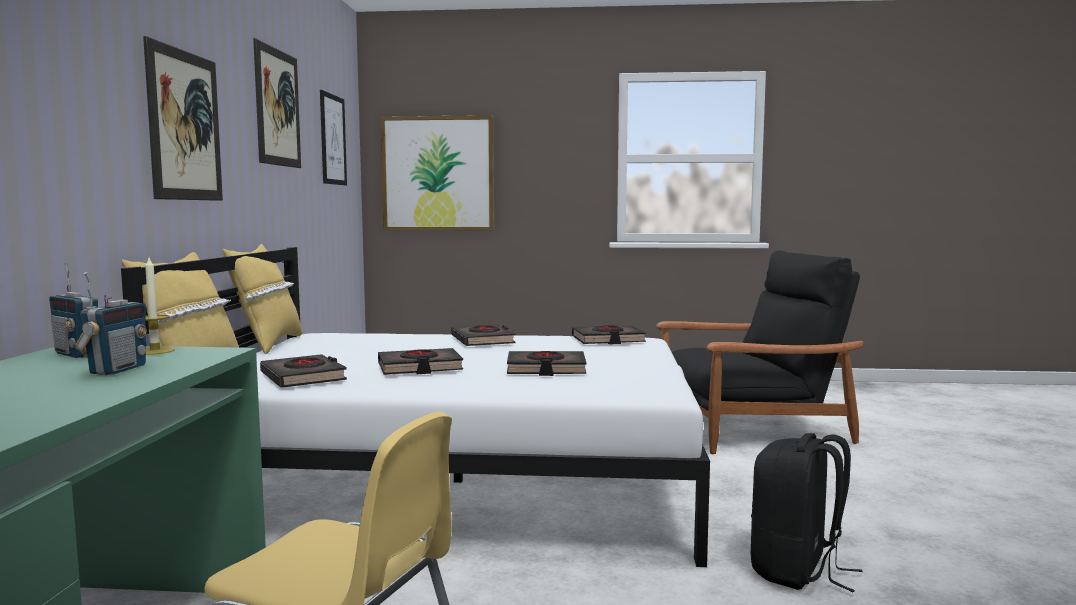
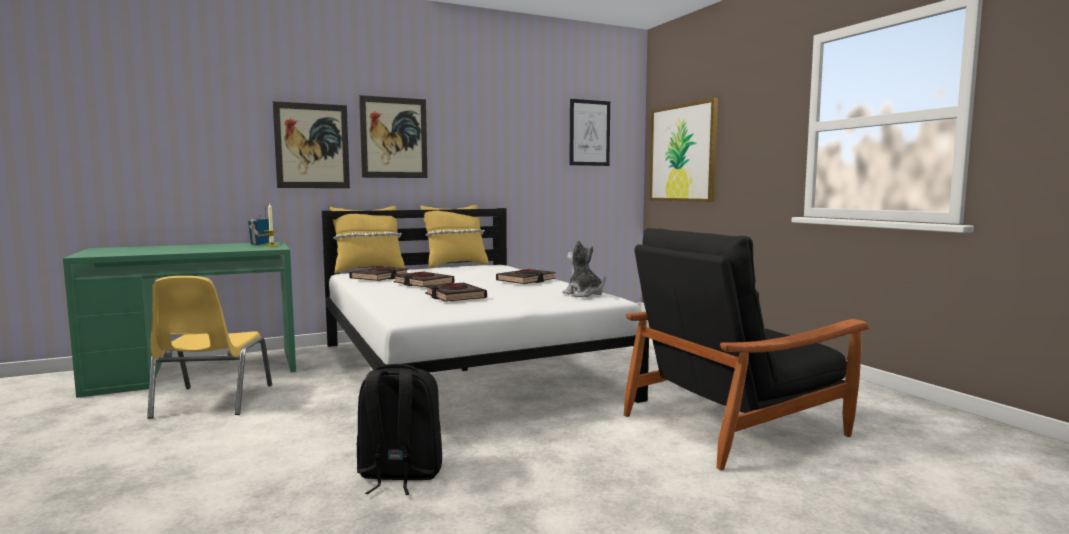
camera: 60 degrees right, 0 degrees up
(117, 370) = (229, 248): radio -> none
(277, 108) = (504, 117): picture -> picture (312, 146)
(607, 340) = (584, 294): black book -> plush toy
(751, 429) = (735, 425): black armchair -> black armchair turned 105 degrees clockwise

